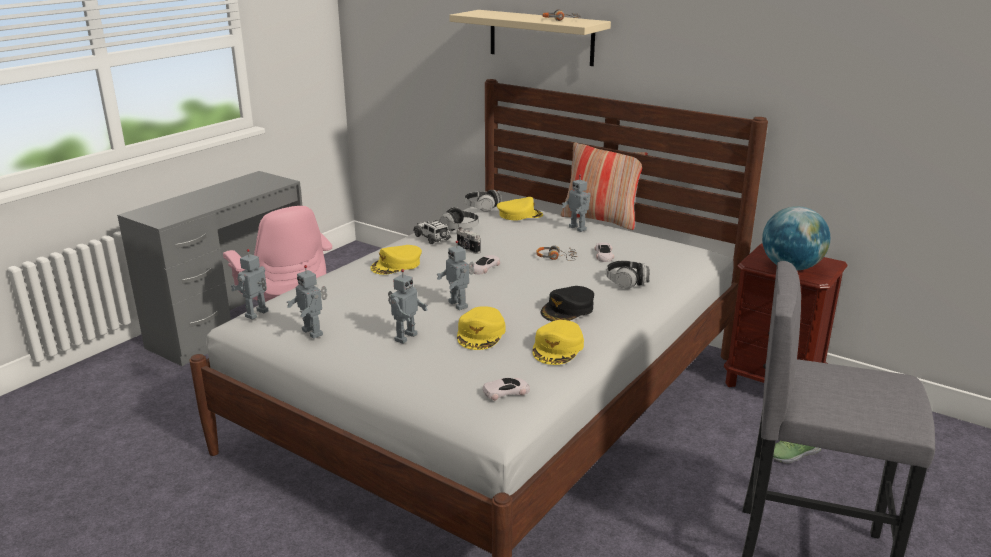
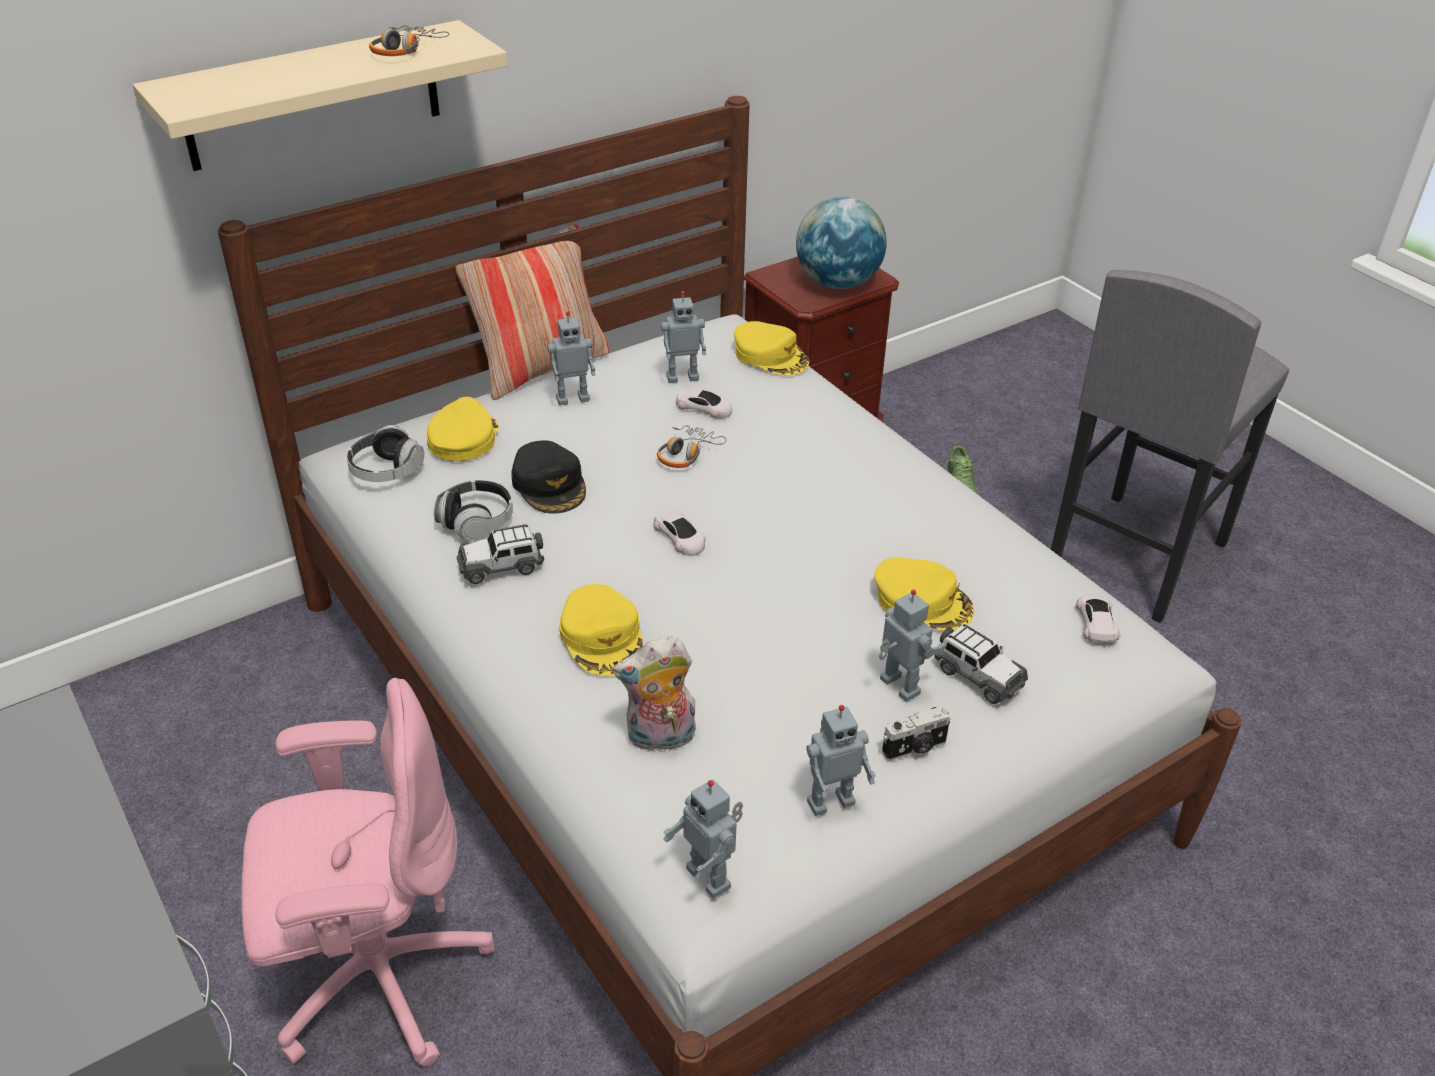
camera: 70 degrees left, 15 degrees up
(337, 289) = (660, 738): none -> plush toy
(428, 358) = (978, 675): none -> toy car
(459, 304) = (809, 599): toy robot -> toy robot (682, 377)
(467, 249) = (585, 536): camera -> camera (915, 748)
(558, 348) = (990, 541): yellow cap -> yellow cap (771, 356)
(568, 310) = (878, 497): black cap -> black cap (550, 484)
(626, 282) = (808, 419): headphones -> none

